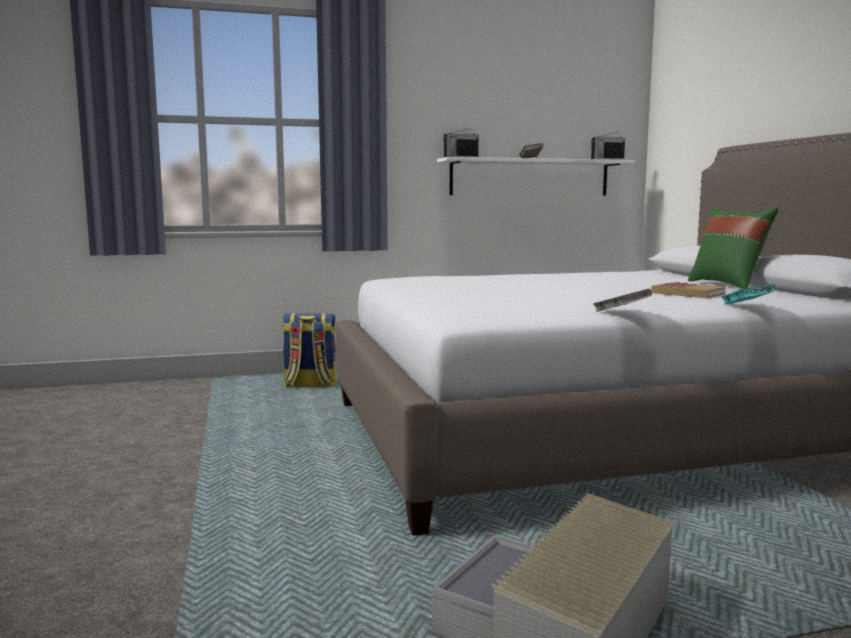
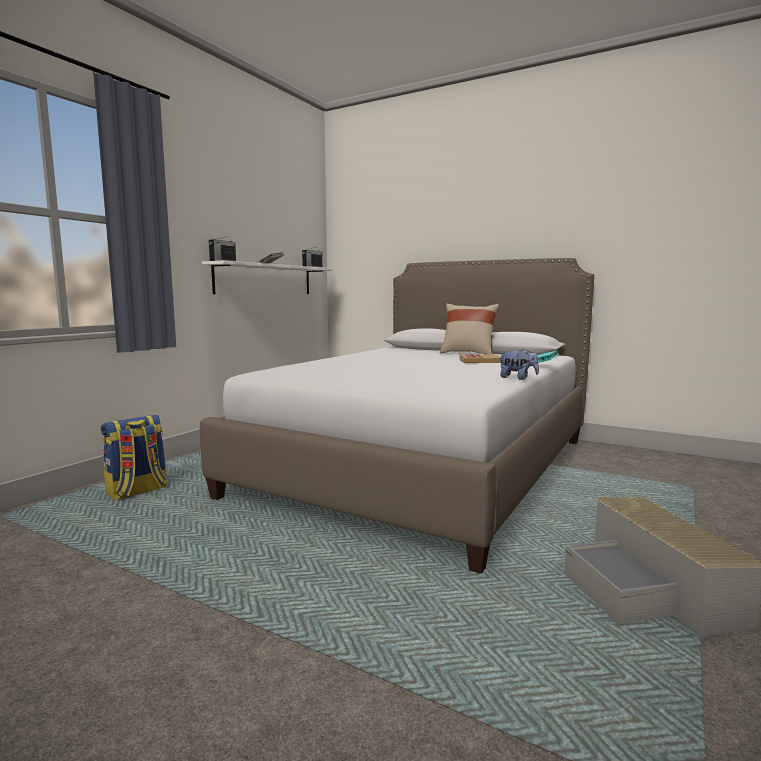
camera: 45 degrees left, 0 degrees up
(621, 314) = (517, 378): grey book -> plush toy
(728, 285) = (468, 353): green pillow -> beige pillow

